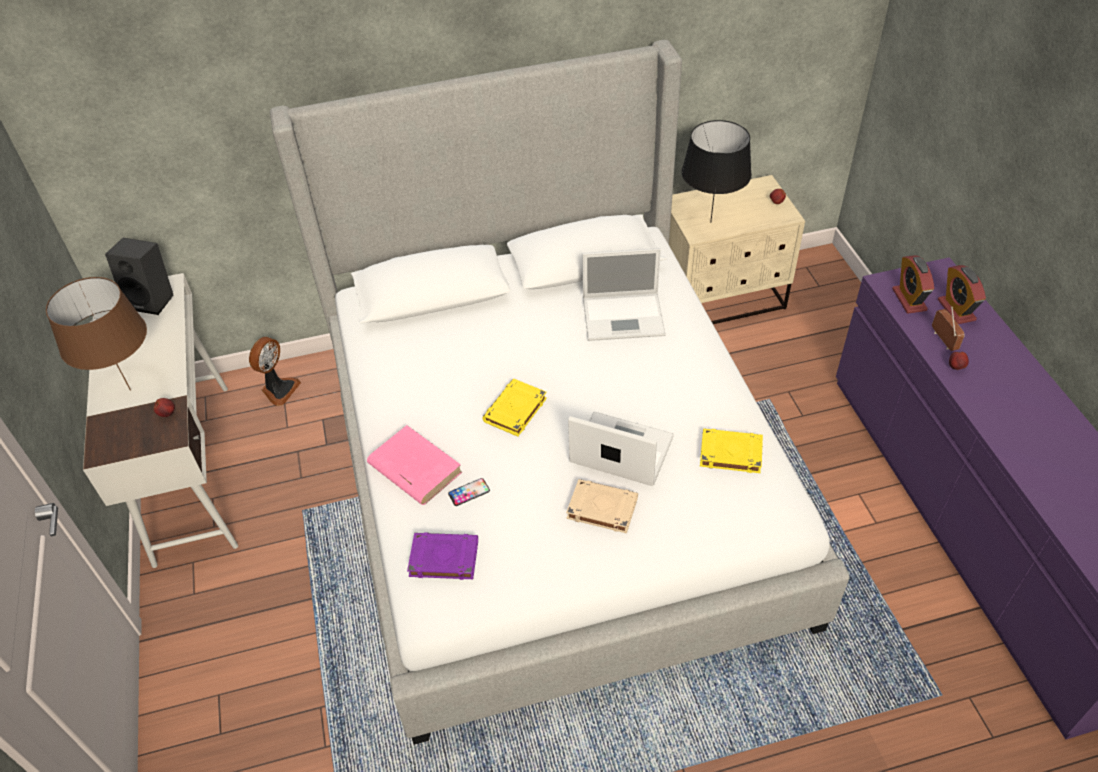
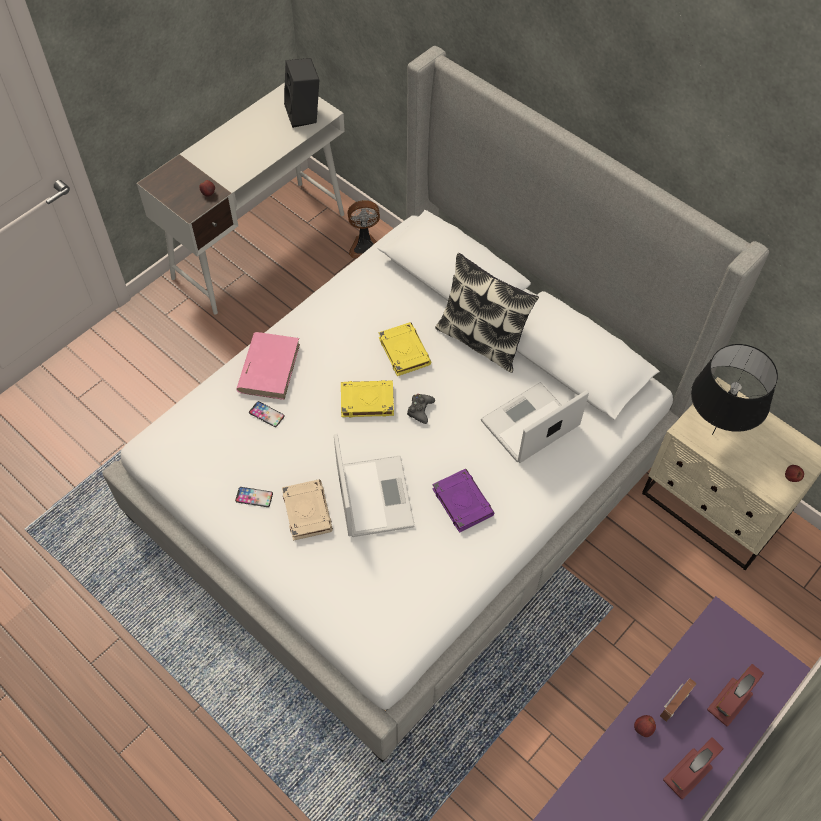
camera: 55 degrees right, 10 degrees up
(130, 390) = (215, 160): brown table lamp -> none
(443, 558) = (198, 431): purple book -> purple book (462, 502)
(515, 307) = (481, 340): none -> pillow
(555, 378) = (420, 410): none -> black game controller
(555, 544) = (254, 497): none -> phone
(625, 316) = (528, 425): laptop -> laptop turned 90 degrees clockwise
(730, 453) = (423, 579): yellow book -> yellow book (403, 351)
(909, 299) = (711, 651): alarm clock -> alarm clock (687, 774)

